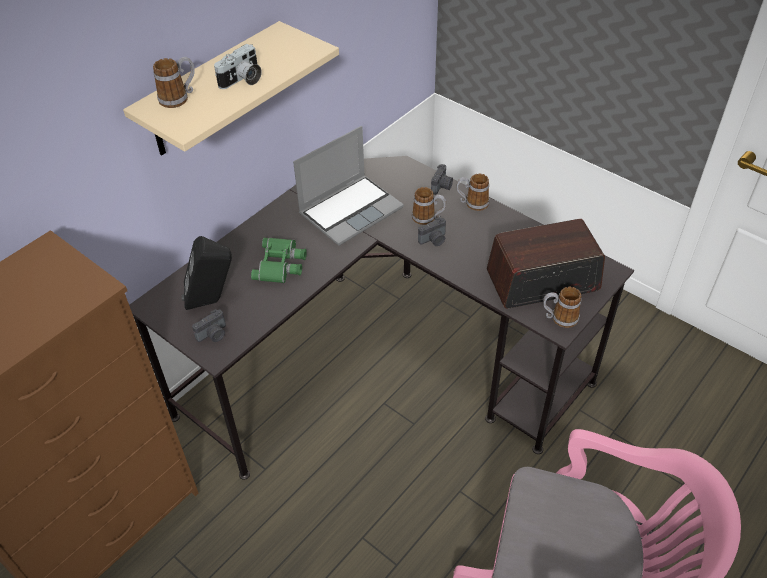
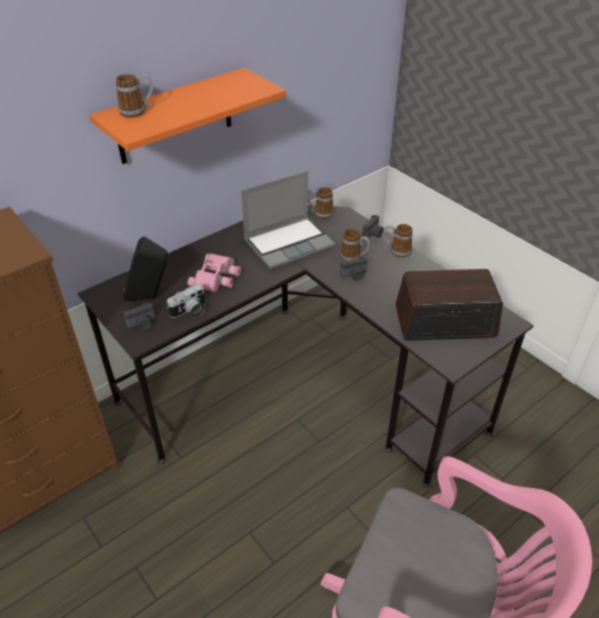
camera: 10 degrees right, 5 degrees down
(211, 91) = (175, 117): beige shelf -> orange shelf
(242, 80) = (195, 104): camera -> camera (190, 311)
(281, 264) = (217, 277): green binoculars -> pink binoculars
(559, 318) = (453, 356): mug -> mug (319, 213)

